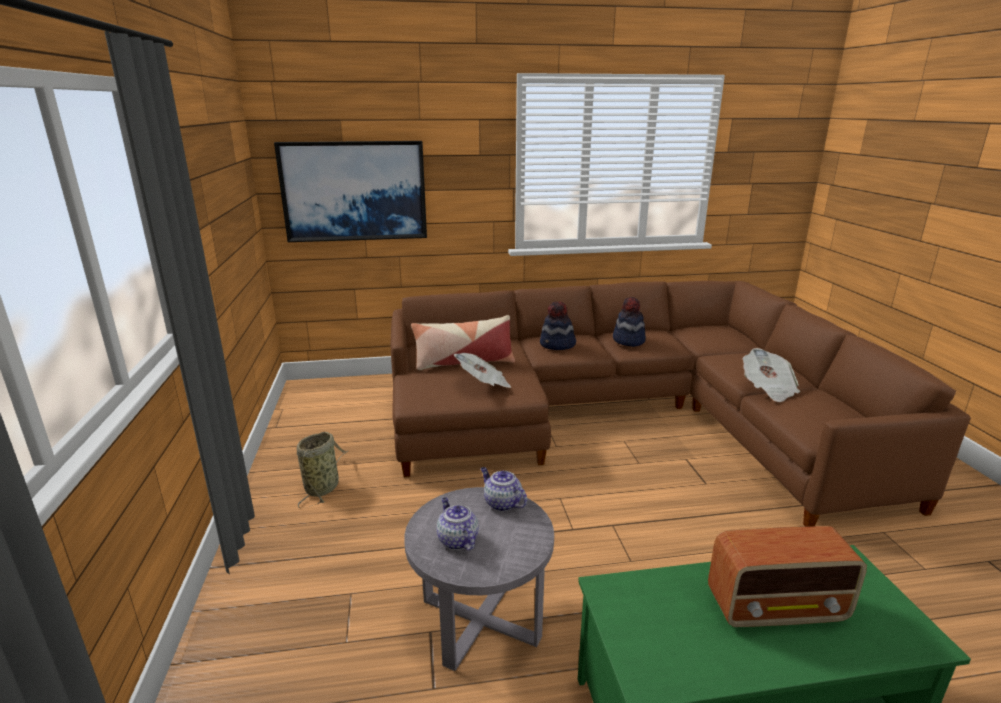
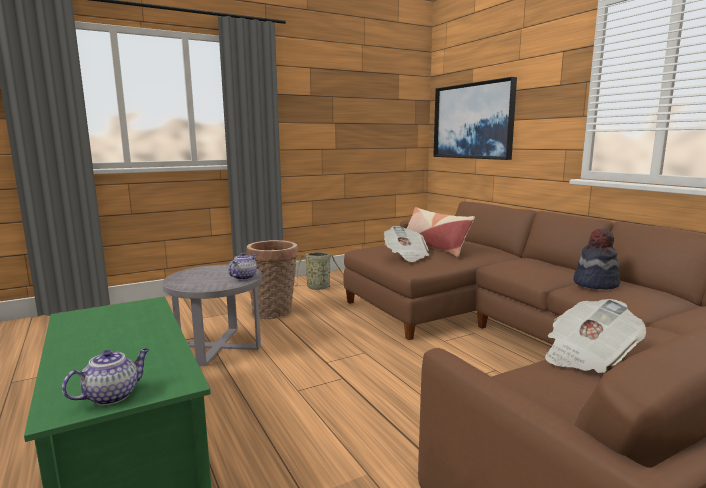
camera: 70 degrees right, 10 degrees down
(388, 546) = (274, 312): none -> basket
(457, 540) = (203, 273): teapot -> teapot (113, 395)
(557, 345) = (523, 264): hat -> none
(777, 608) = (120, 350): radio -> none

